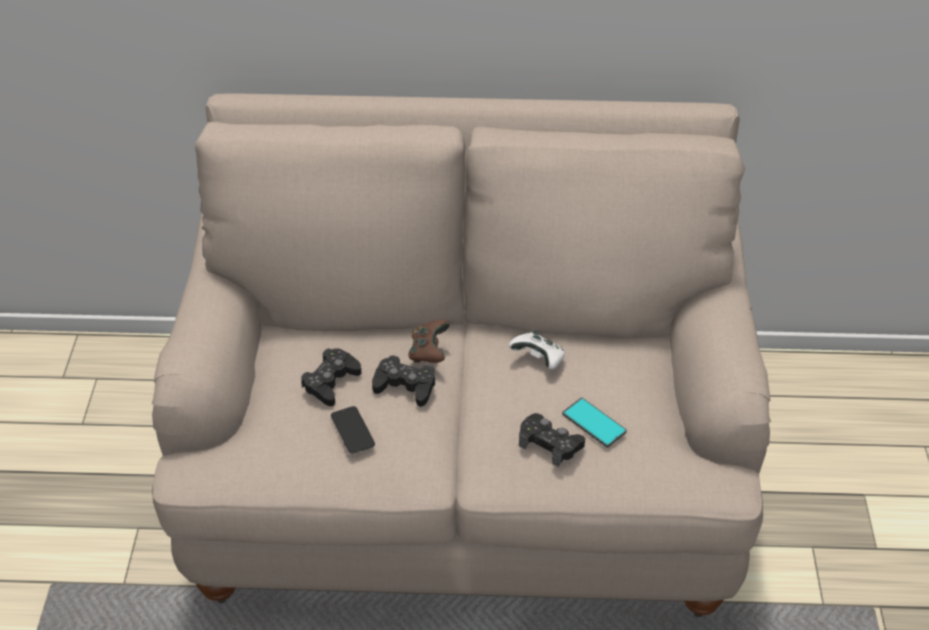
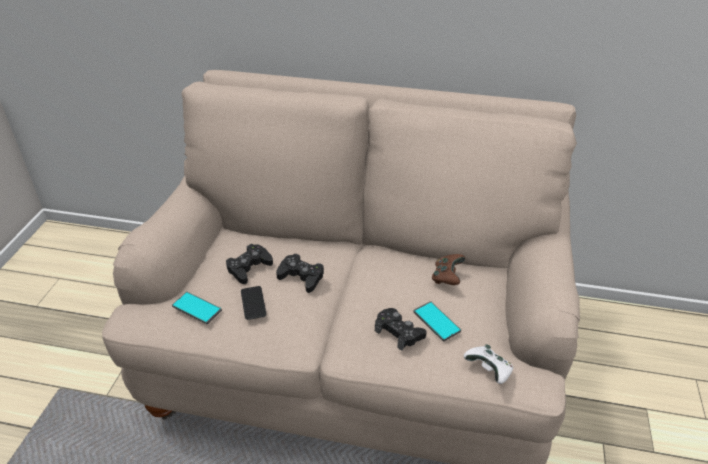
camera: 10 degrees right, 5 degrees down
(278, 447) = (197, 308): none -> phone
(429, 352) = (326, 256): brown game controller -> brown game controller (447, 277)
(539, 359) = (405, 271): white game controller -> white game controller (489, 371)

